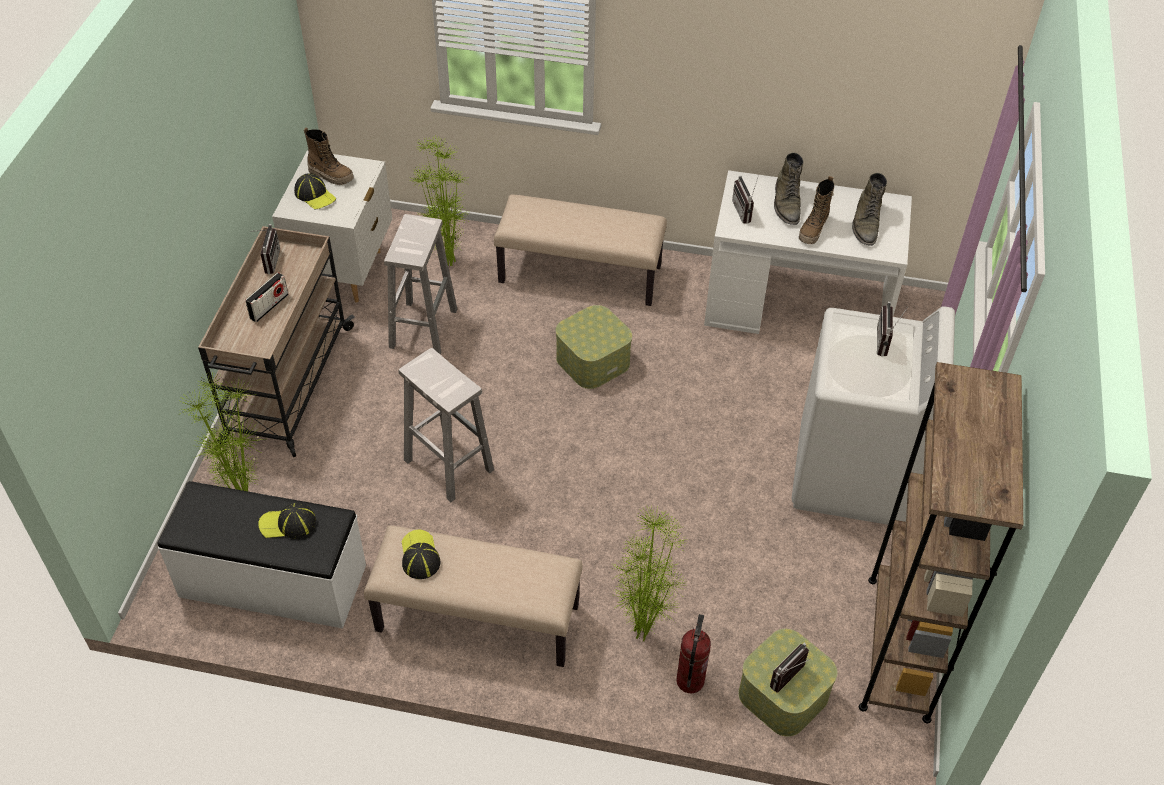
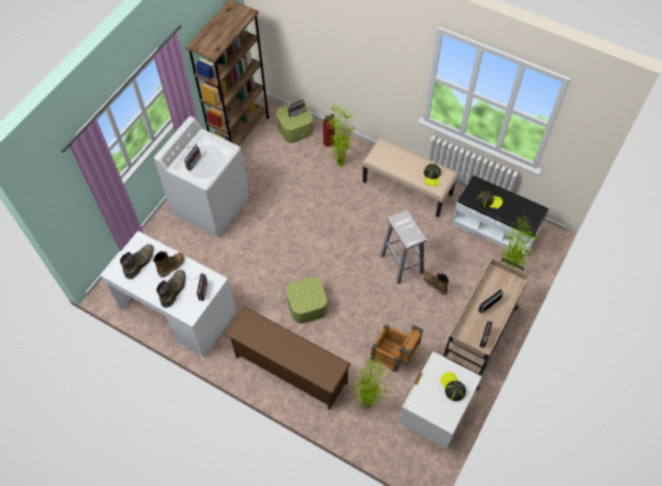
camera: 160 degrees left, 10 degrees up
(331, 175) = (439, 403): boot -> boot (435, 285)
(423, 327) = (394, 356): white stool -> crate
(581, 274) = (289, 370): beige bench -> brown shoe rack

